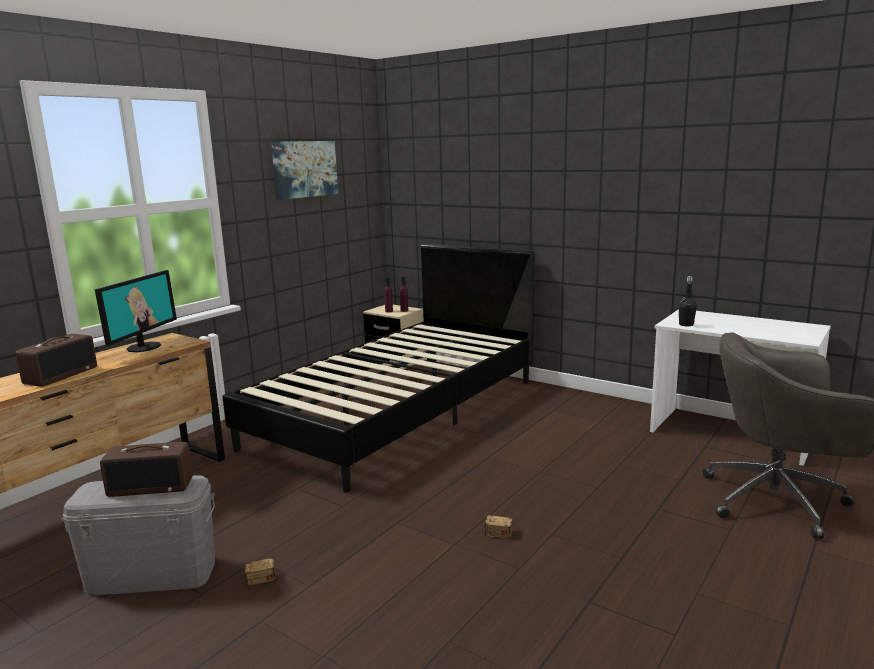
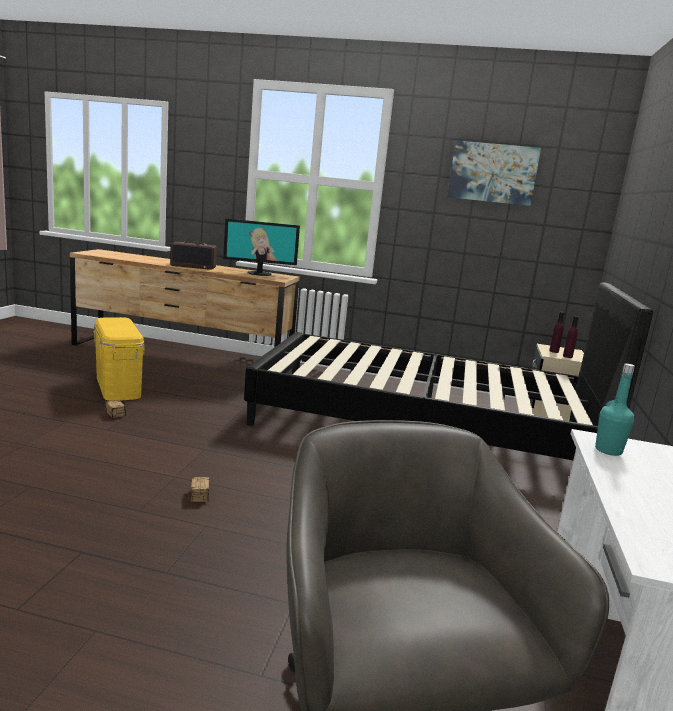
camera: 65 degrees right, 0 degrees up
(151, 486) = (122, 328): radio -> none
(152, 575) = (118, 386): grey storage box -> yellow storage box
(686, 324) = (608, 450): black bottle -> turquoise bottle

